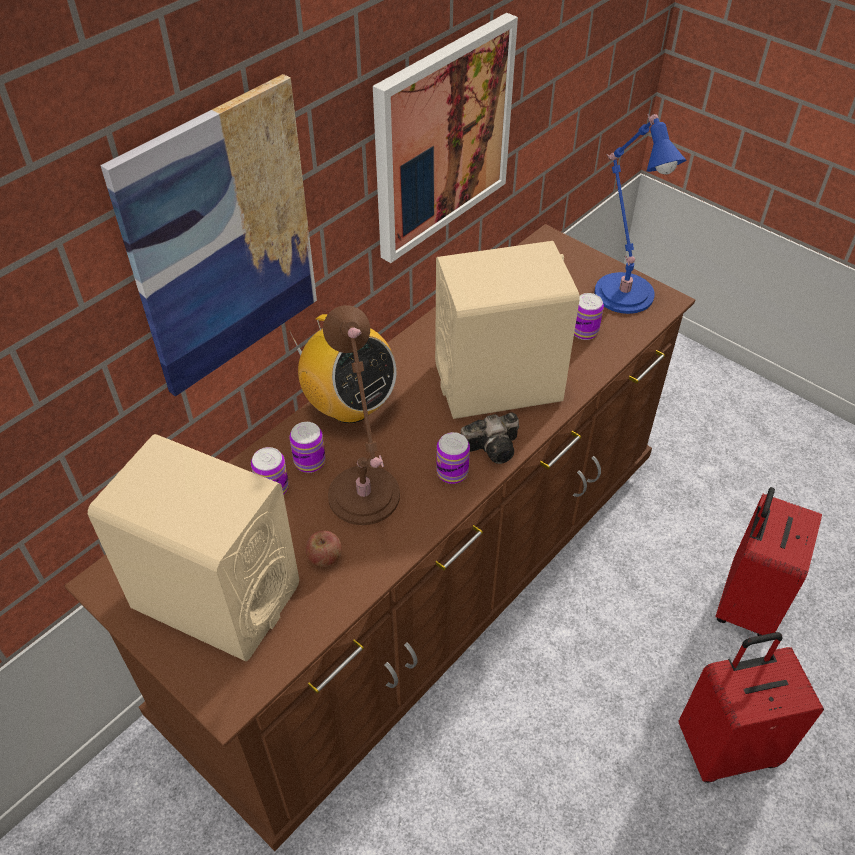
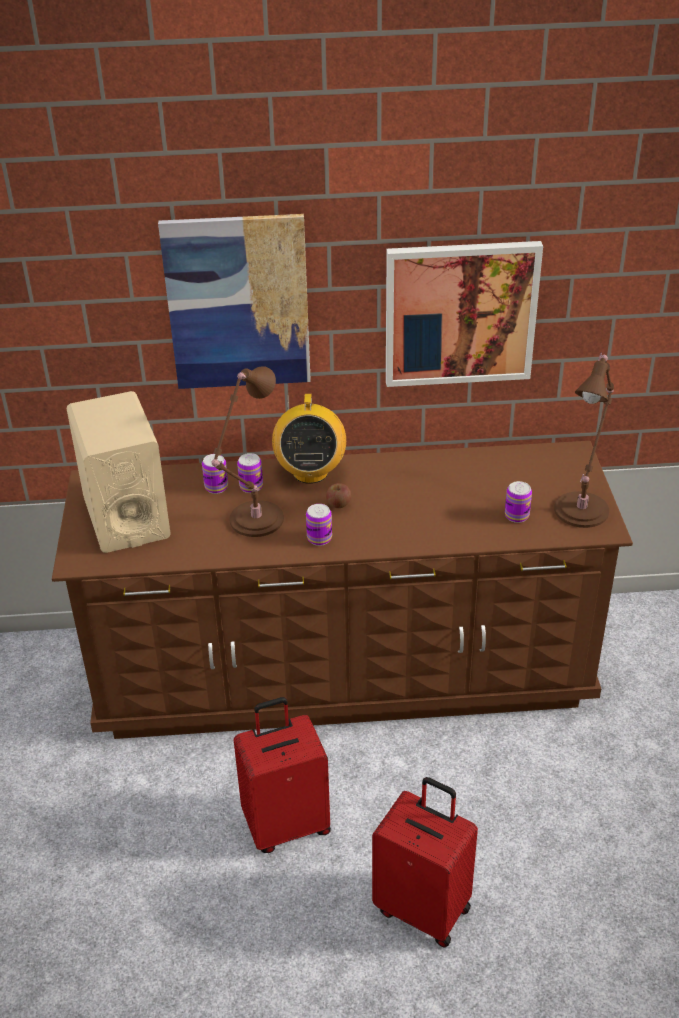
camera: 45 degrees right, 10 degrees down
(325, 557) = (198, 534): apple -> apple (338, 504)
(494, 447) = (362, 541): camera -> none
(498, 382) = (415, 511): beige speaker -> none
(622, 290) = (583, 507): blue table lamp -> brown table lamp
(745, 603) = (558, 844): red suitcase -> red suitcase (286, 824)

